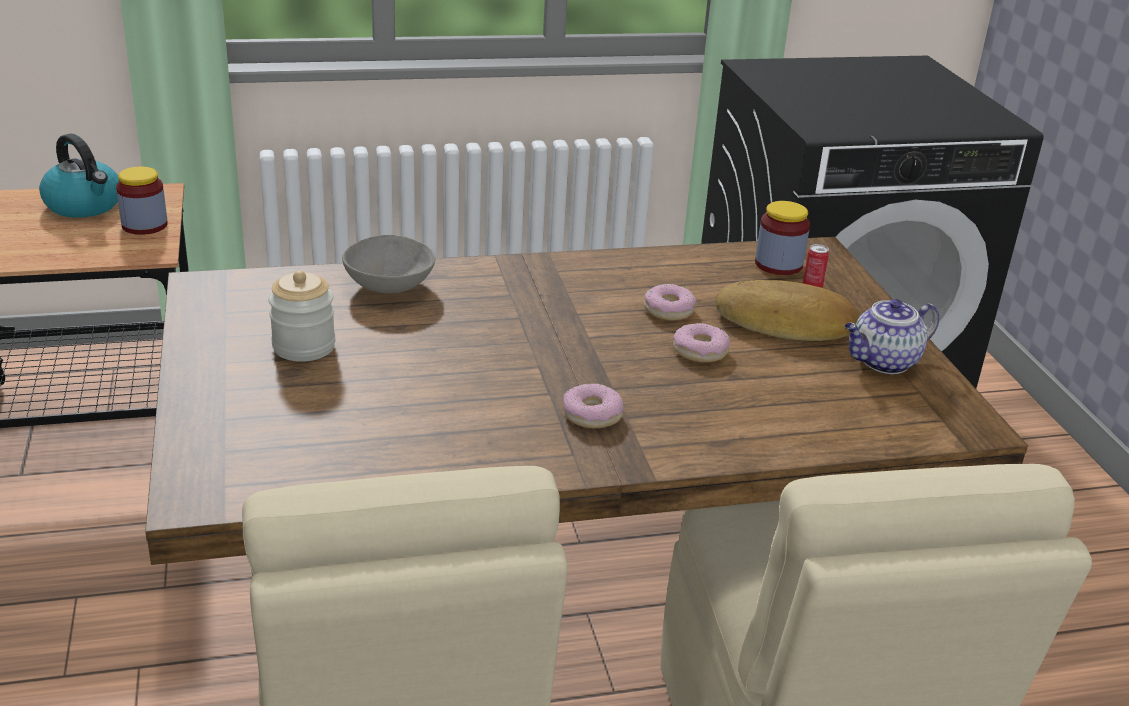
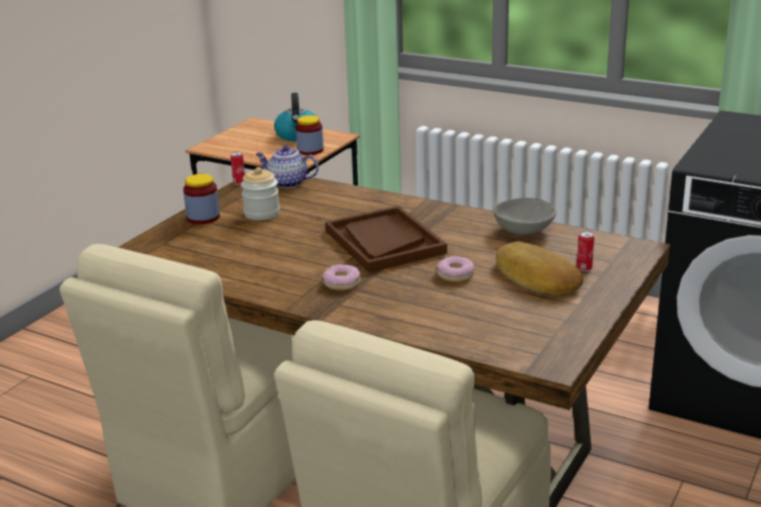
camera: 45 degrees right, 5 degrees down
(182, 307) = (239, 183): none -> can
(388, 286) = (345, 198): grey bowl -> grey bowl (523, 230)
(545, 334) = (384, 242): none -> brown tray
(668, 310) = (475, 250): donut -> none
(778, 264) = (594, 248): jar -> jar (203, 217)
(883, 362) = (560, 315): teapot -> teapot (287, 183)

